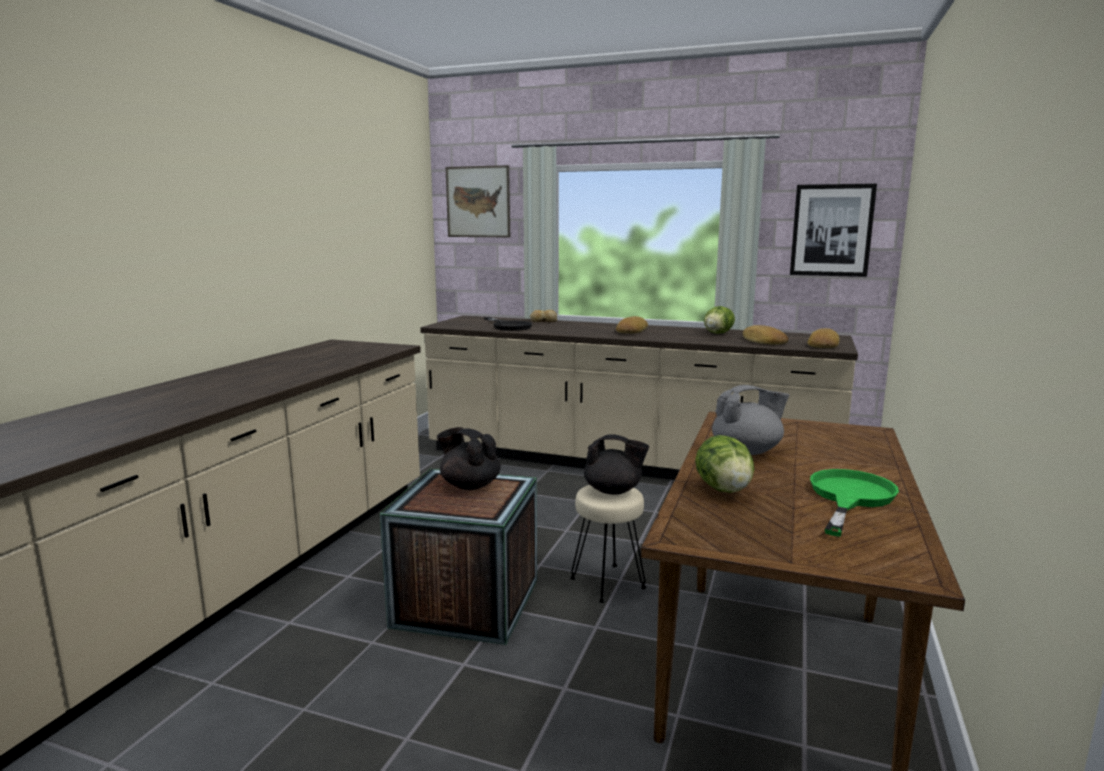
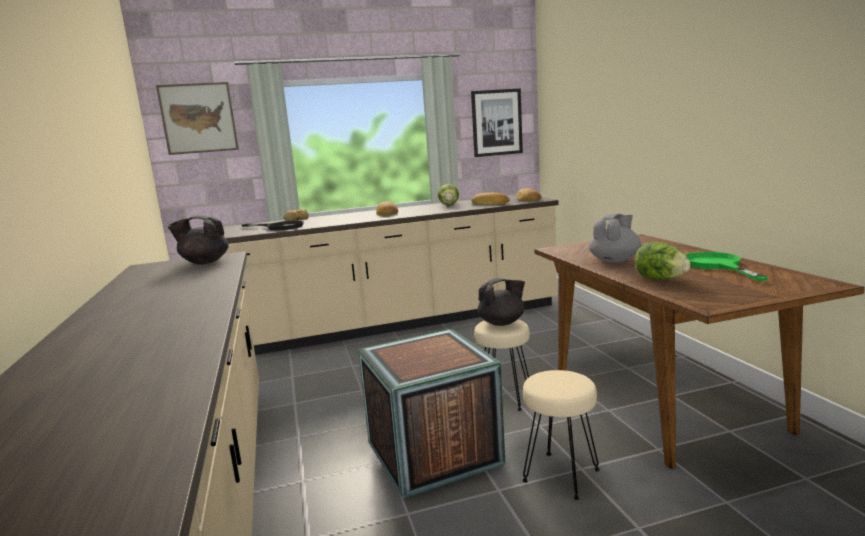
camera: 35 degrees left, 0 degrees up
(469, 485) = (417, 348): black teapot -> black teapot (204, 262)
(535, 682) = (560, 475): none -> beige stool

